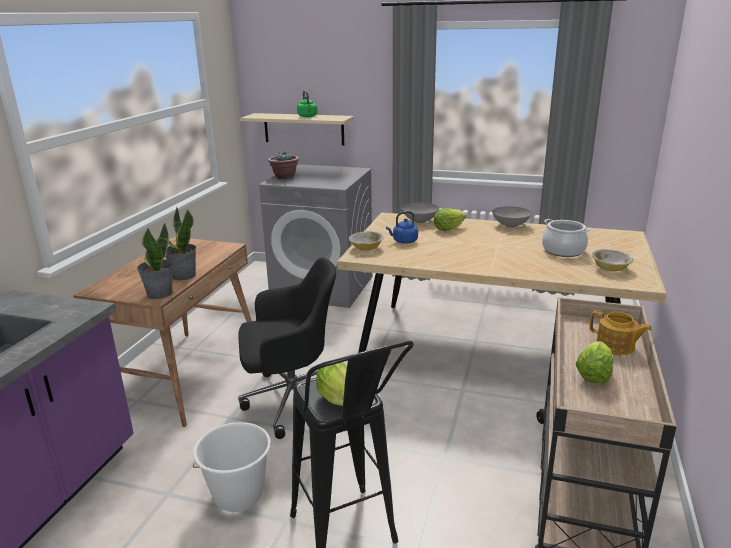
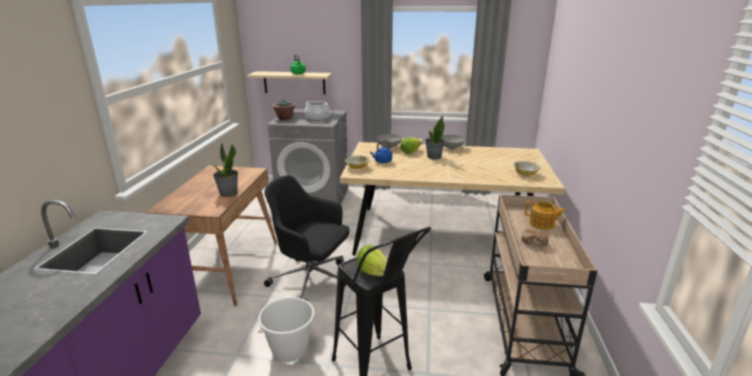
camera: 10 degrees left, 0 degrees up
(159, 293) = (214, 207): potted plant -> potted plant (433, 157)
(291, 400) = (311, 280): black office chair -> black office chair turned 135 degrees counterclockwise
(563, 251) = (492, 163): cooking pot -> cooking pot (317, 118)
(593, 375) = (534, 243): lettuce -> bread

